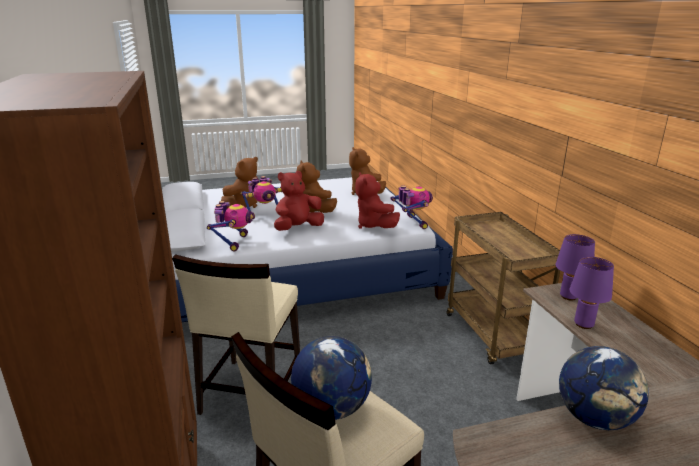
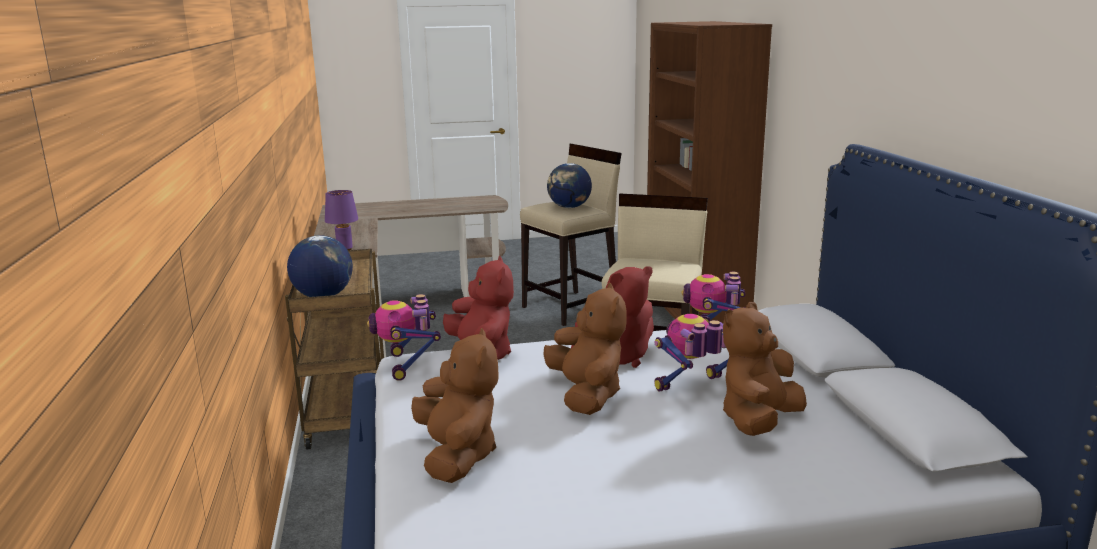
camera: 175 degrees left, 5 degrees down
(583, 324) = (363, 236): purple table lamp -> none
(595, 418) = (423, 211): globe -> globe (323, 296)

